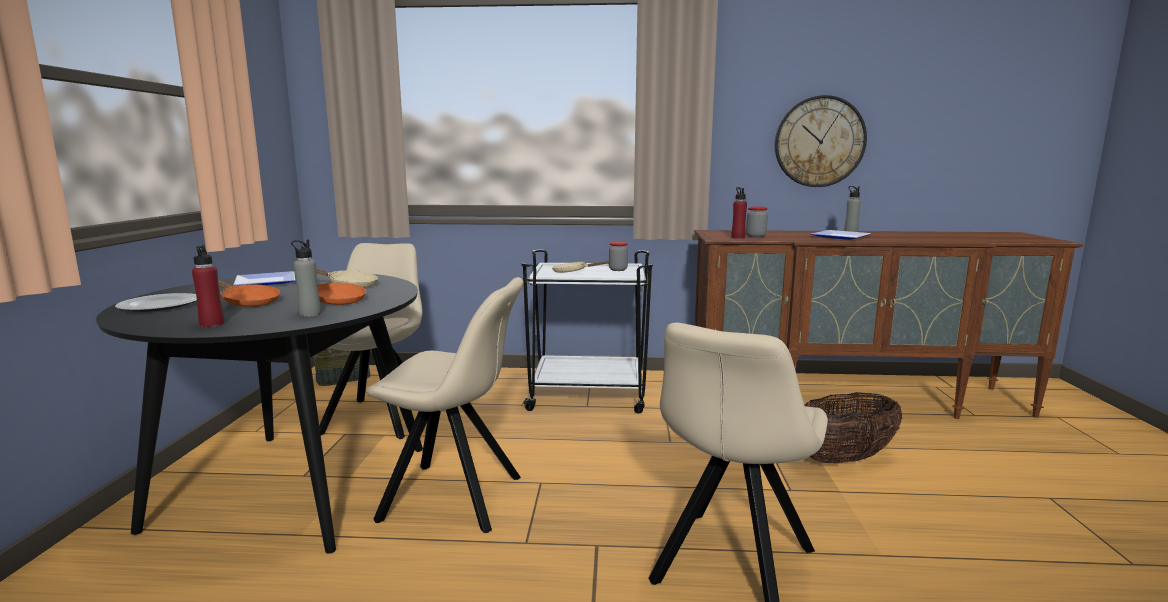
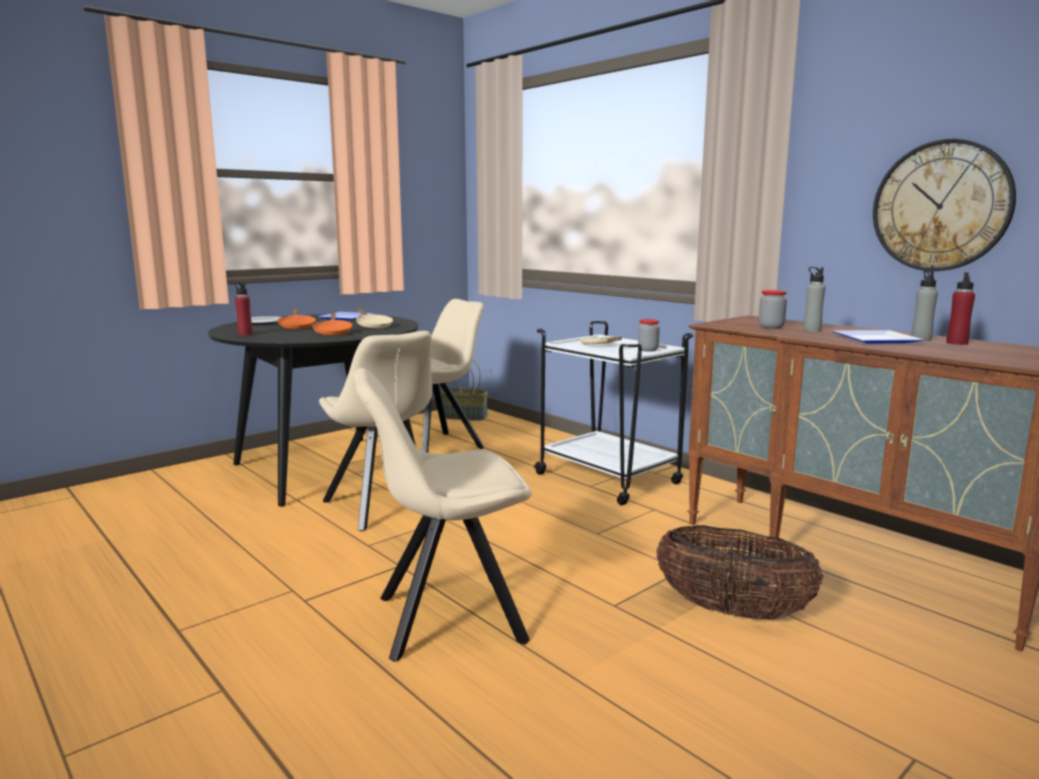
camera: 45 degrees right, 0 degrees up
(310, 314) = (295, 337): grey bottle -> grey bottle (811, 330)
(738, 237) = (741, 326): red bottle -> red bottle (957, 343)

